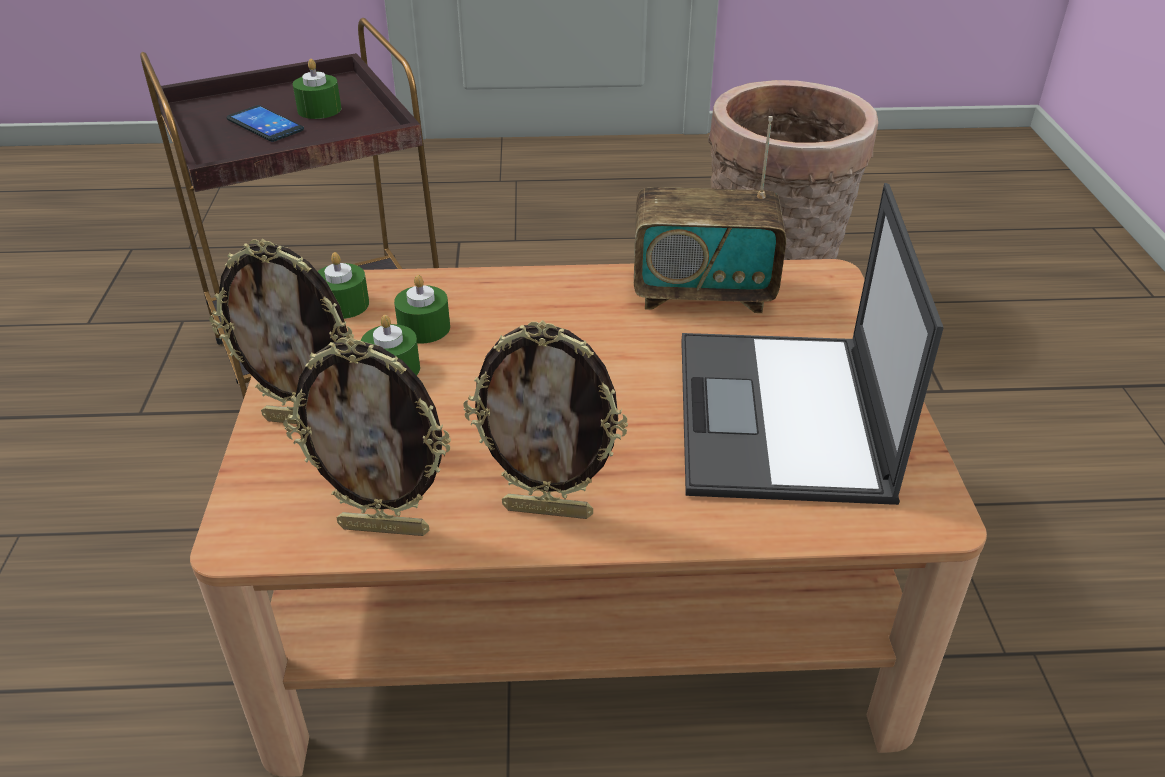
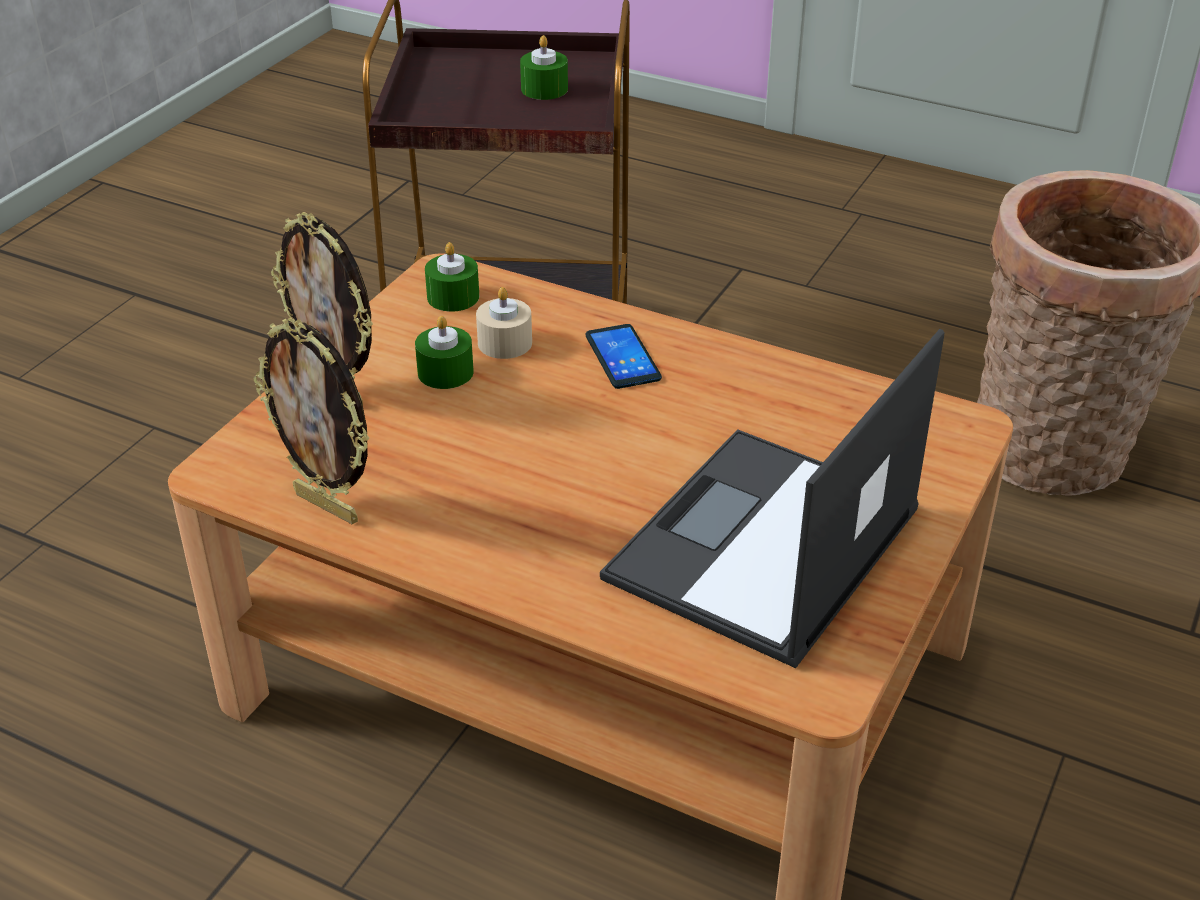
camera: 30 degrees right, 0 degrees up
(265, 125) = (481, 93): phone -> phone (623, 357)
(424, 328) = (505, 343): green candle -> beige candle
(548, 510) = (471, 544): picture frame -> none
(702, 293) = (807, 397): radio -> none

